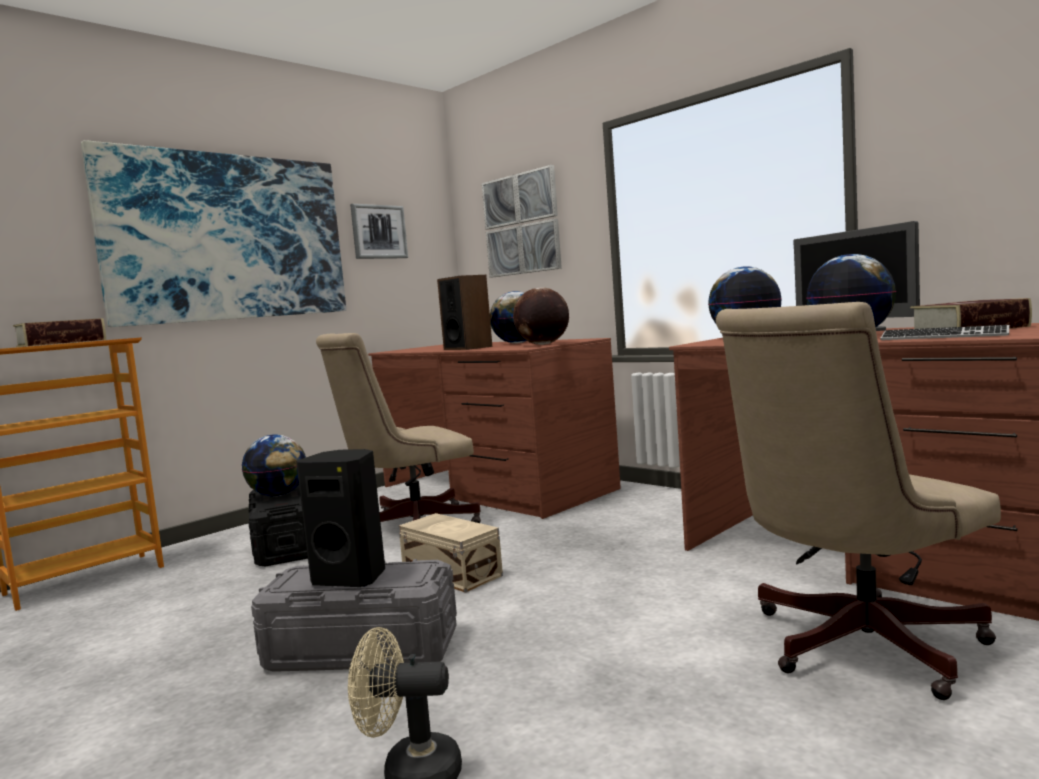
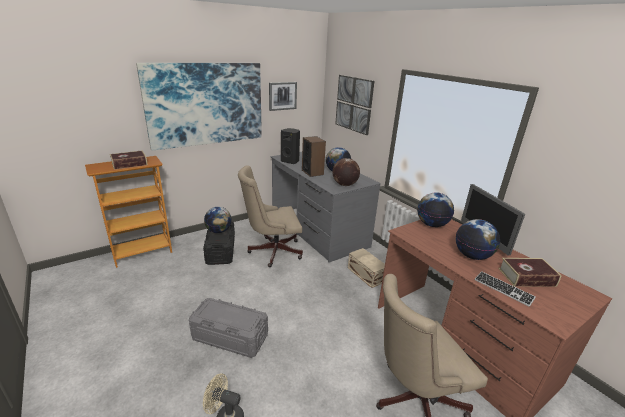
camera: 10 degrees right, 20 degrees up
(351, 578) = (227, 316): black speaker -> black speaker (290, 161)
(452, 572) = (278, 293): beige storage box -> beige storage box (366, 274)
(495, 488) = (317, 229): brown desk -> grey desk

